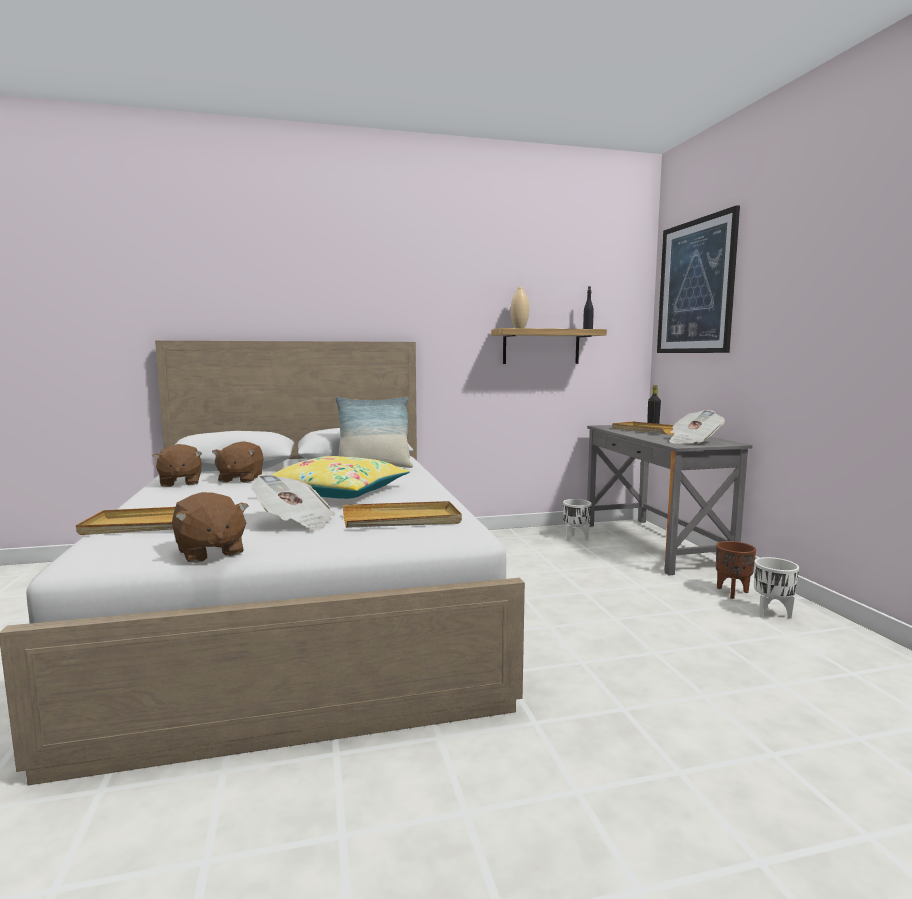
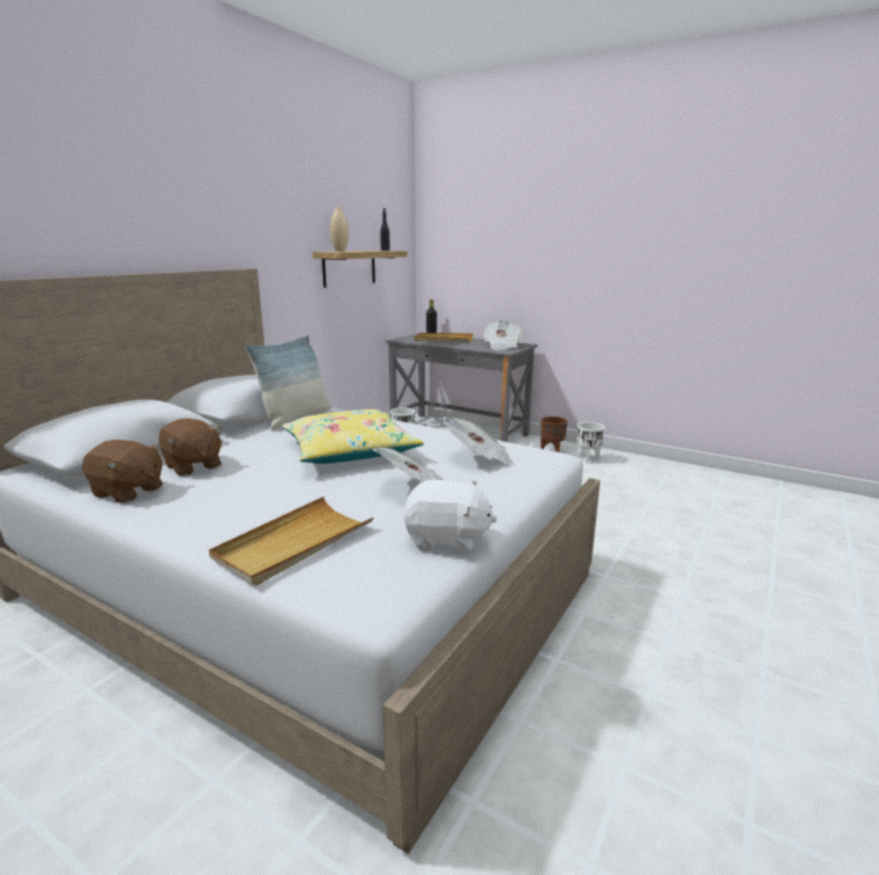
camera: 45 degrees left, 10 degrees up
(209, 552) = (446, 540): brown plush toy -> white plush toy
(401, 519) = (479, 459): beige tray -> newspaper
(695, 287) = (468, 215): picture -> none

